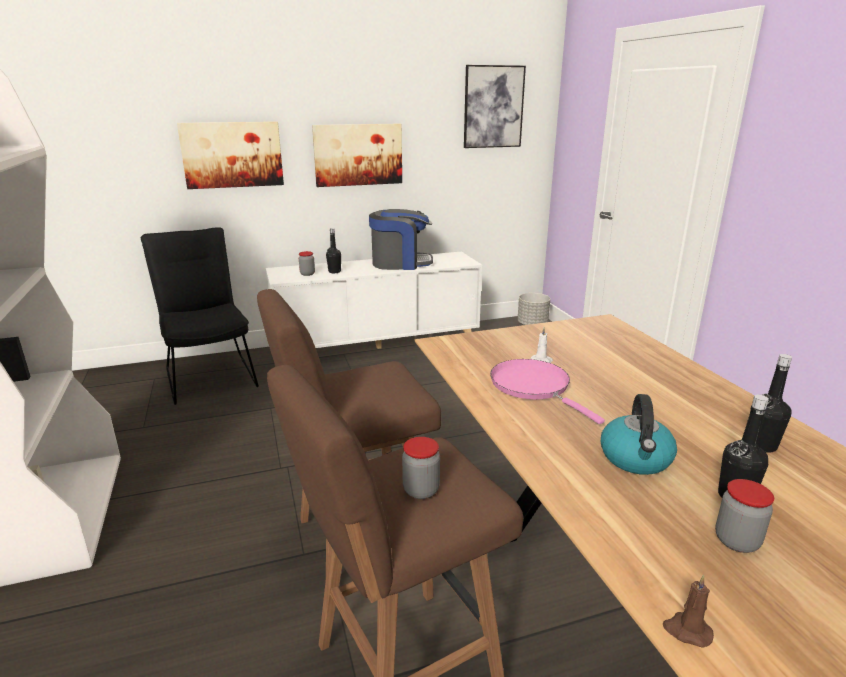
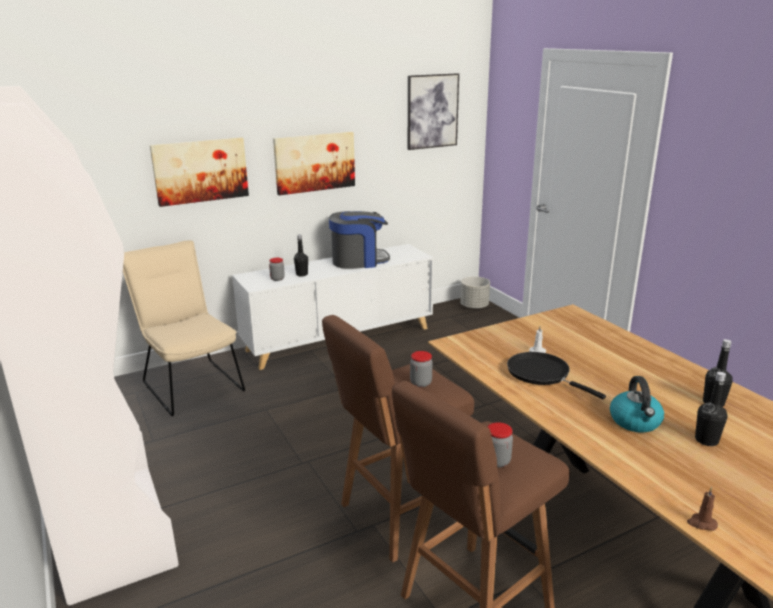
camera: 10 degrees left, 0 degrees up
(210, 375) = (190, 383): black chair -> beige chair
(533, 387) = (542, 374): pink frying pan -> black frying pan
(736, 541) = (715, 468): jar -> jar (421, 383)

